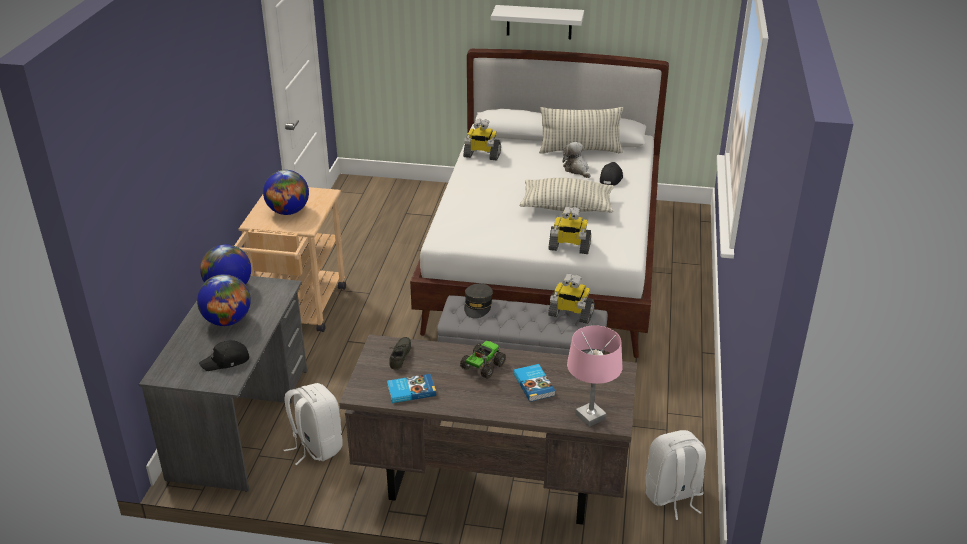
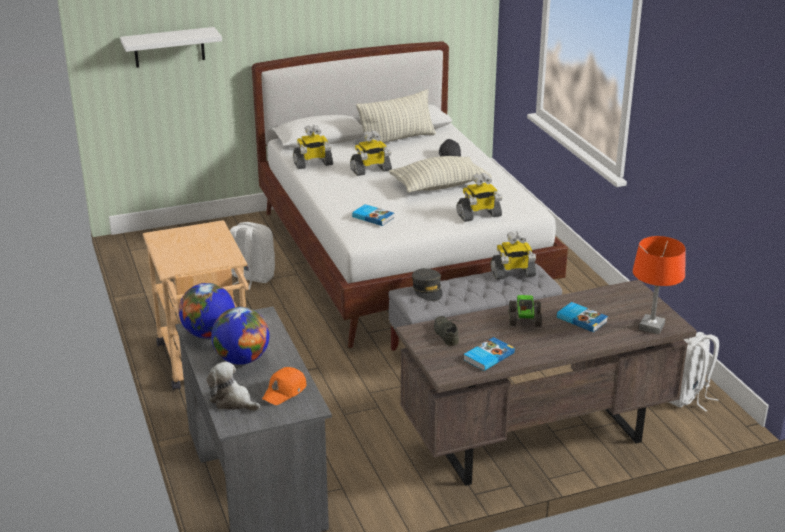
camera: 30 degrees left, 5 degrees down
(226, 361) = (285, 391): black cap -> orange cap
(288, 211) = (195, 250): globe -> none
(316, 446) = (352, 469): white backpack -> white backpack (251, 278)
(473, 221) = (373, 217): none -> book
(523, 174) = (371, 170): none -> toy robot
(539, 22) = (320, 24): white shelf -> white shelf (169, 47)
(577, 169) = (412, 155): plush toy -> plush toy (232, 401)
(591, 417) = (652, 327): pink table lamp -> orange table lamp

